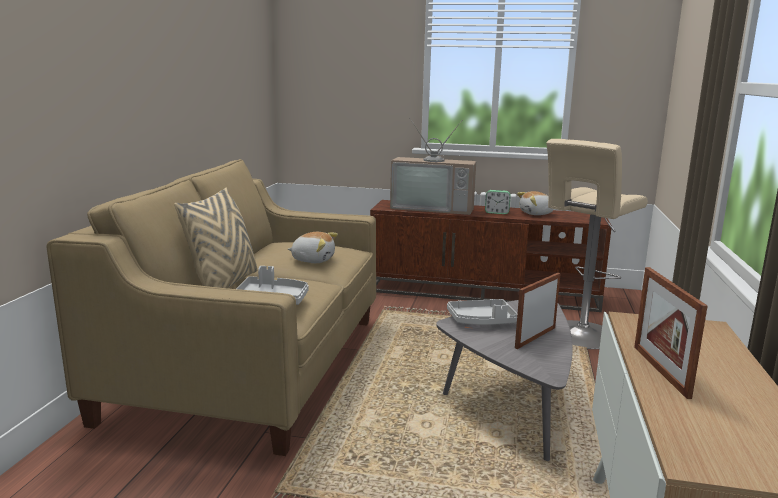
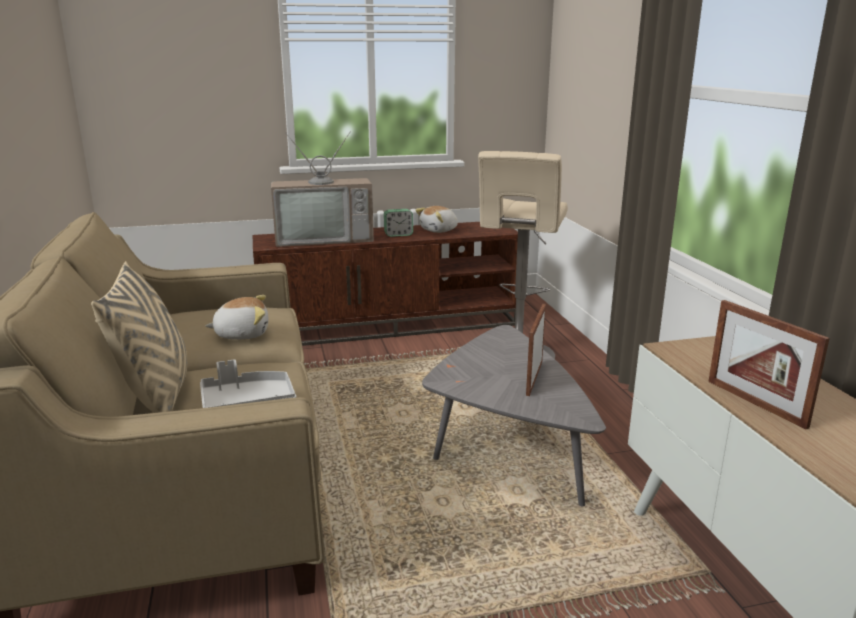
camera: 25 degrees left, 5 degrees up
(482, 321) = (467, 370): grey tray -> none

